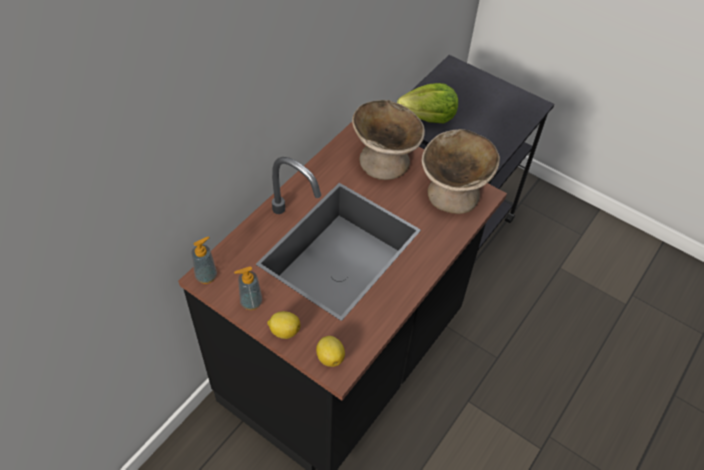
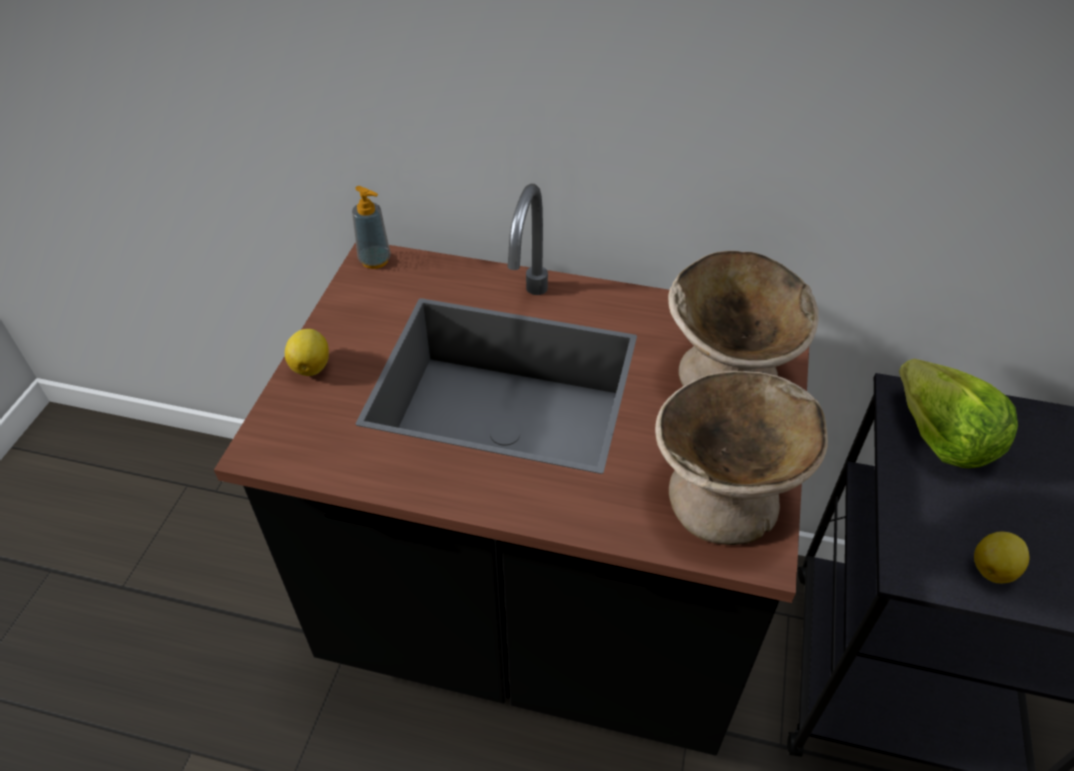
camera: 70 degrees right, 5 degrees down
(251, 302) = (349, 316): soap dispenser -> none
(330, 357) = (281, 432): lemon -> lemon (993, 568)

